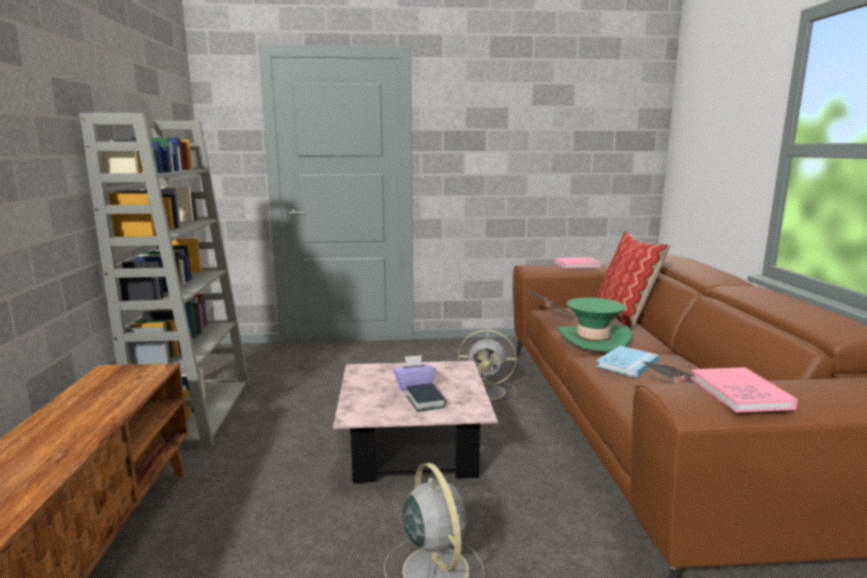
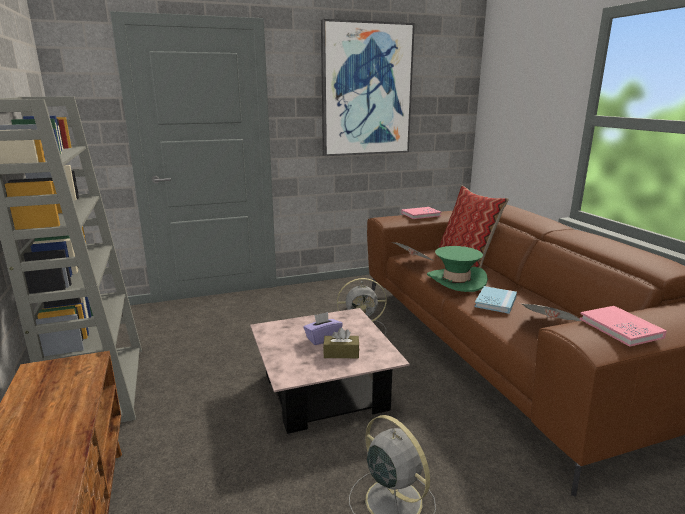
camera: 15 degrees left, 5 degrees up
(425, 401) = (341, 353): book -> brown tissue box
(525, 122) = (366, 90): none -> picture

